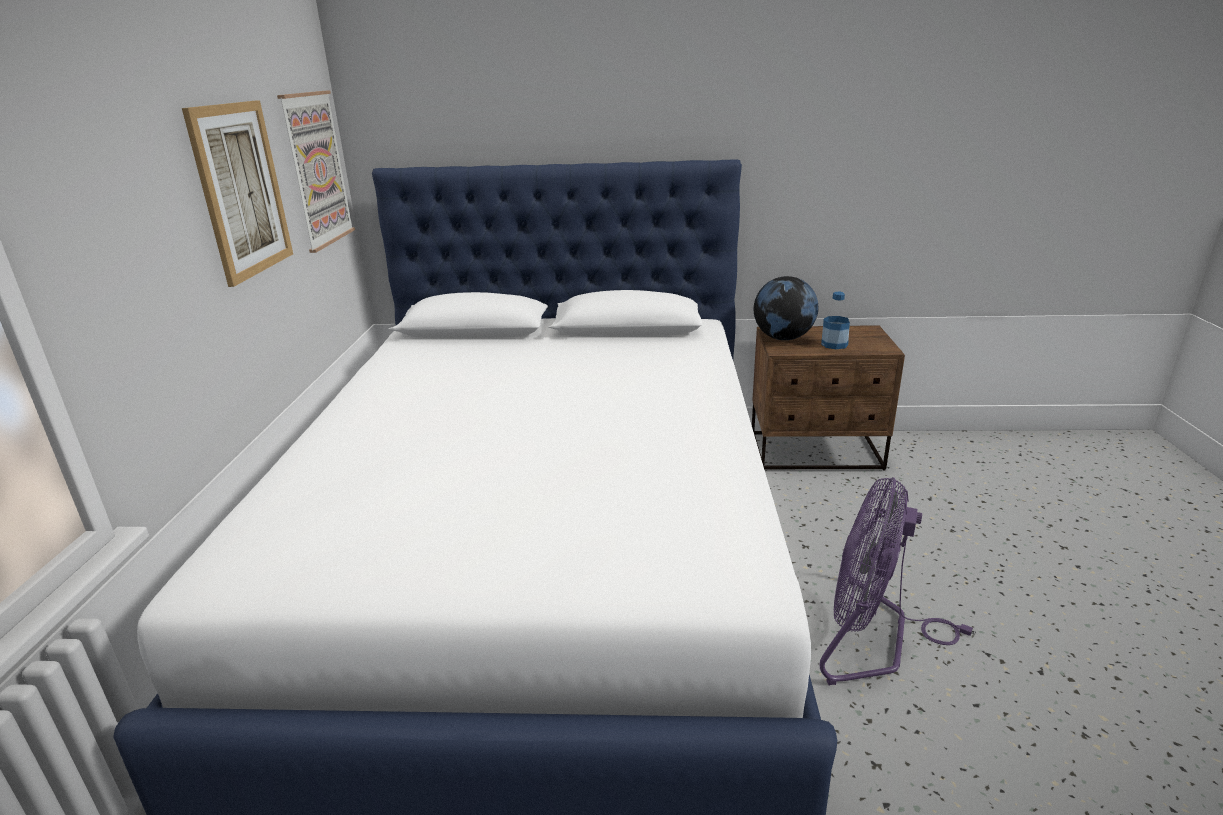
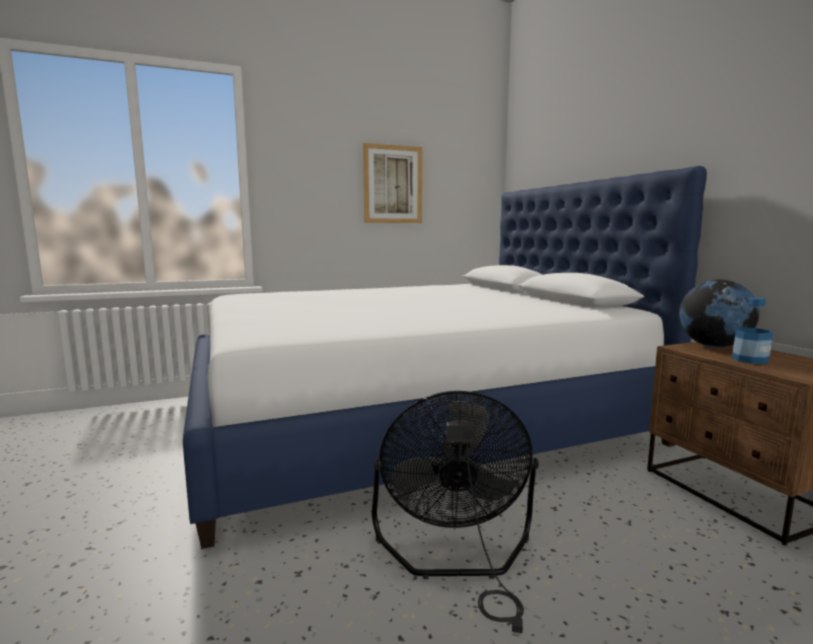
camera: 65 degrees right, 15 degrees down
(317, 169) = (467, 189): picture -> none
(875, 633) = (461, 561): purple fan -> black fan

